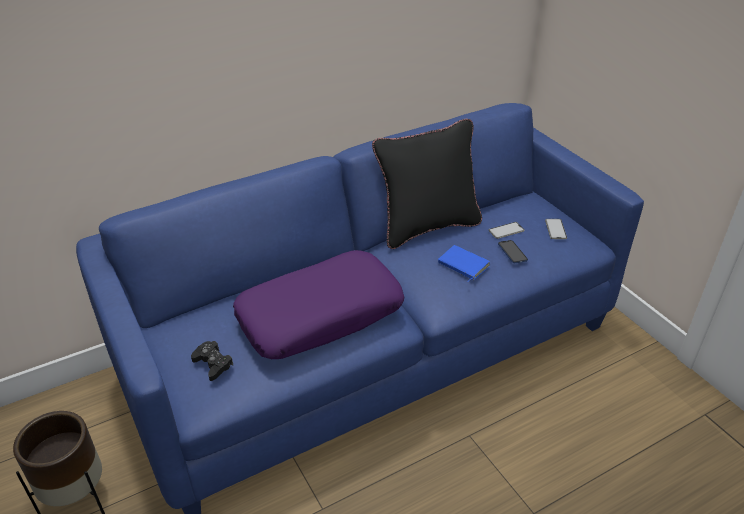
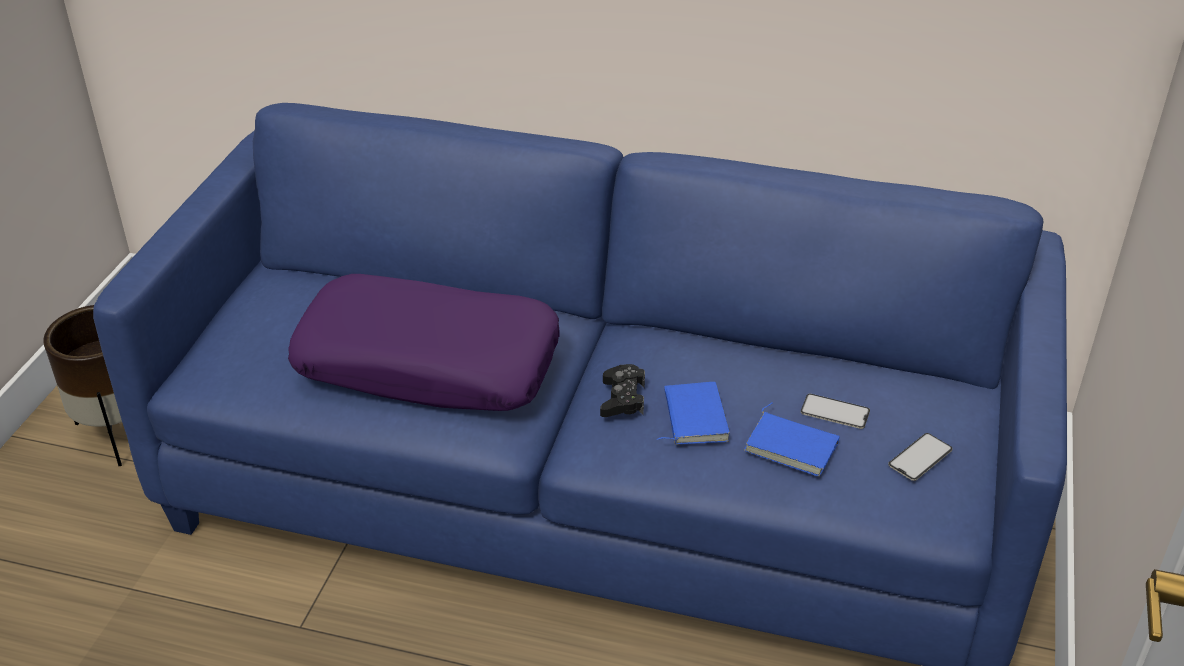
camera: 45 degrees right, 0 degrees up
(213, 364) = (258, 343): black game controller -> black game controller (622, 398)
(427, 227) = (732, 340): black pillow -> none
(512, 252) = (792, 445): phone -> blue book

